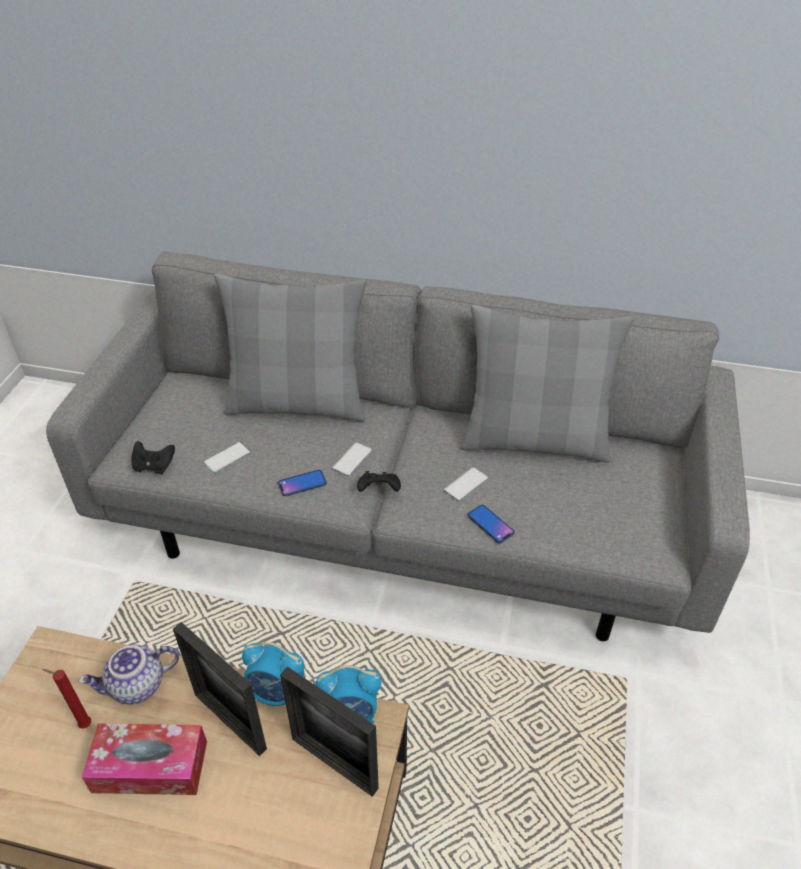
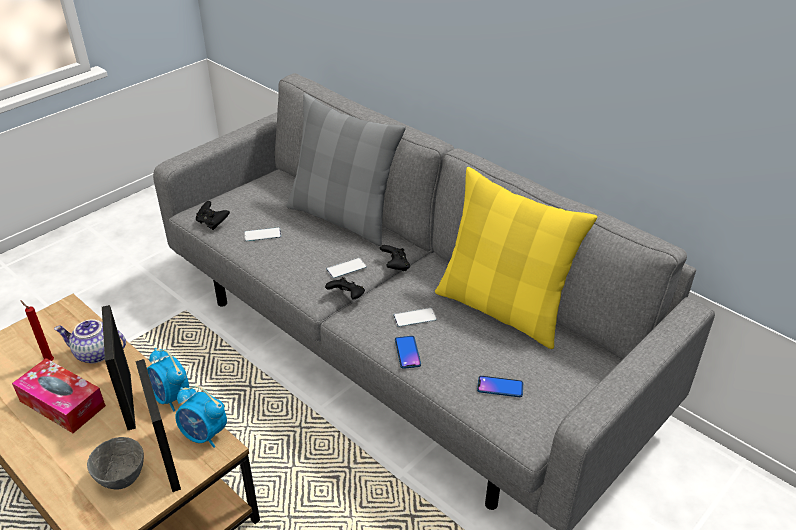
camera: 30 degrees right, 5 degrees down
(302, 483) = (297, 270): phone -> phone (500, 387)
(302, 815) = (121, 479): none -> grey bowl
(397, 437) = (395, 266): none -> black game controller
(534, 440) = (502, 309): grey pillow -> yellow pillow

